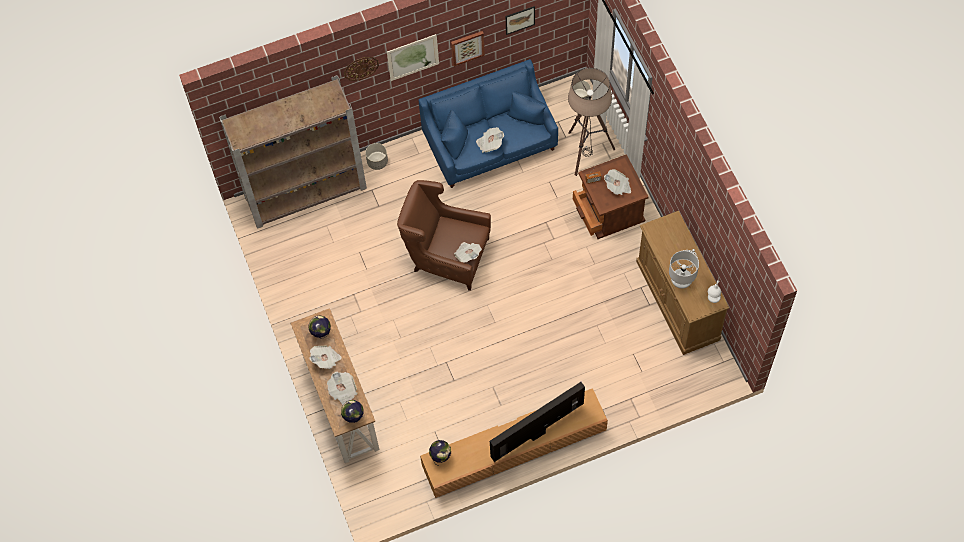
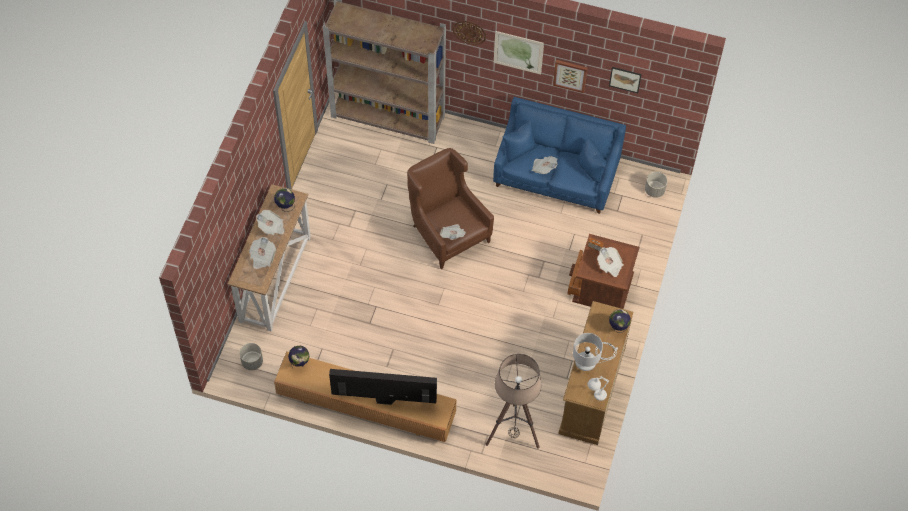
camera: 35 degrees right, 5 degrees down
(353, 417) = (252, 281): globe -> globe (618, 328)
(377, 162) = (459, 131): grey planter -> grey planter (252, 362)
(586, 152) = (623, 232): floor lamp -> floor lamp (512, 432)

